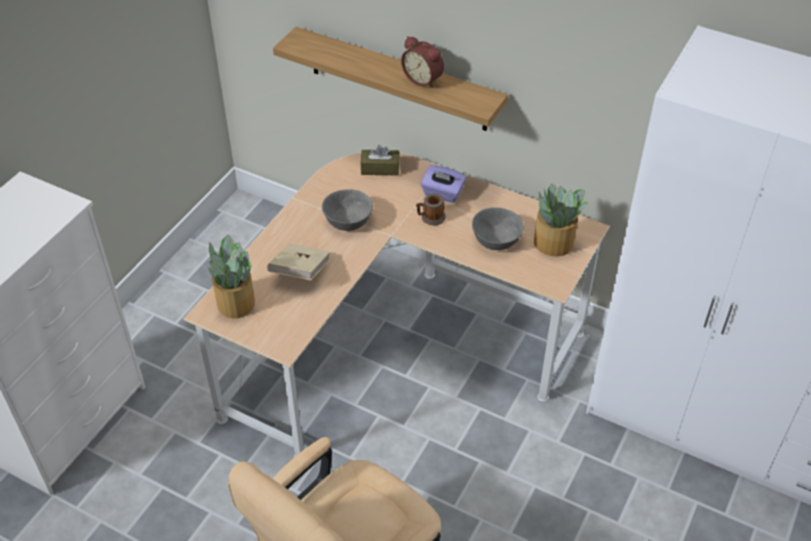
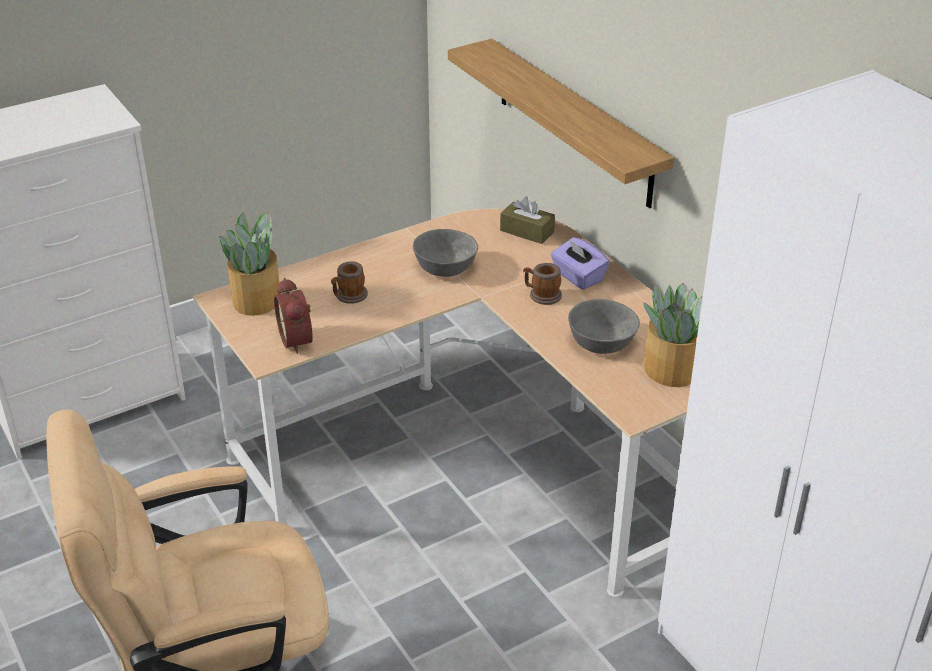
camera: 30 degrees right, 10 degrees down
(300, 272) = (349, 296): beige book -> mug
(424, 79) = (586, 117): alarm clock -> alarm clock (299, 339)

